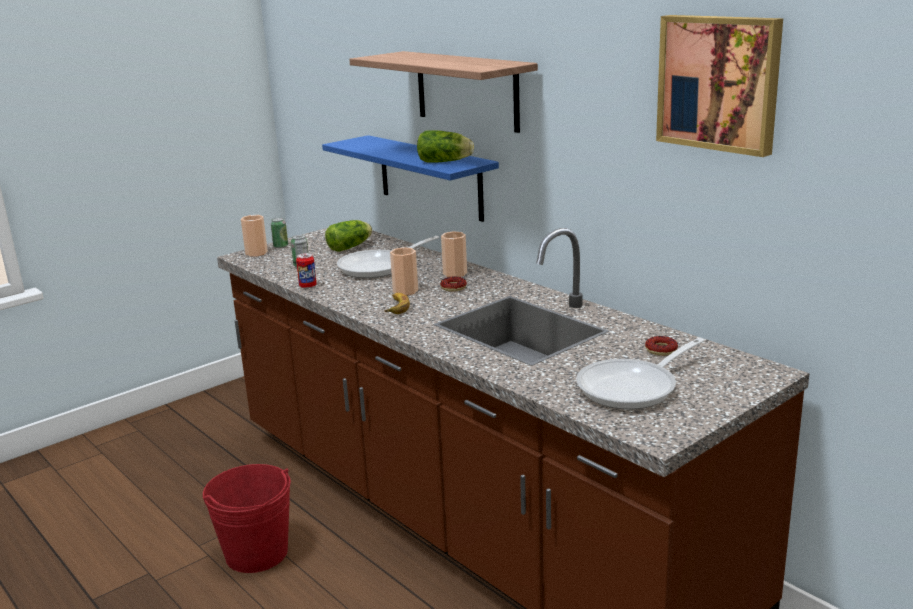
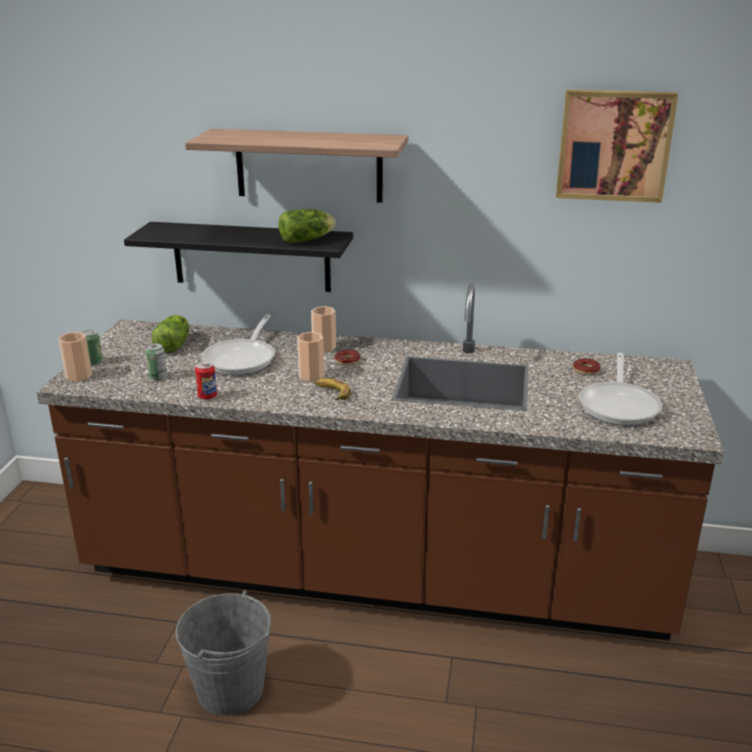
camera: 40 degrees left, 5 degrees up
(256, 553) = (230, 689): red bucket -> grey bucket
(430, 177) = (251, 257): blue shelf -> black shelf

